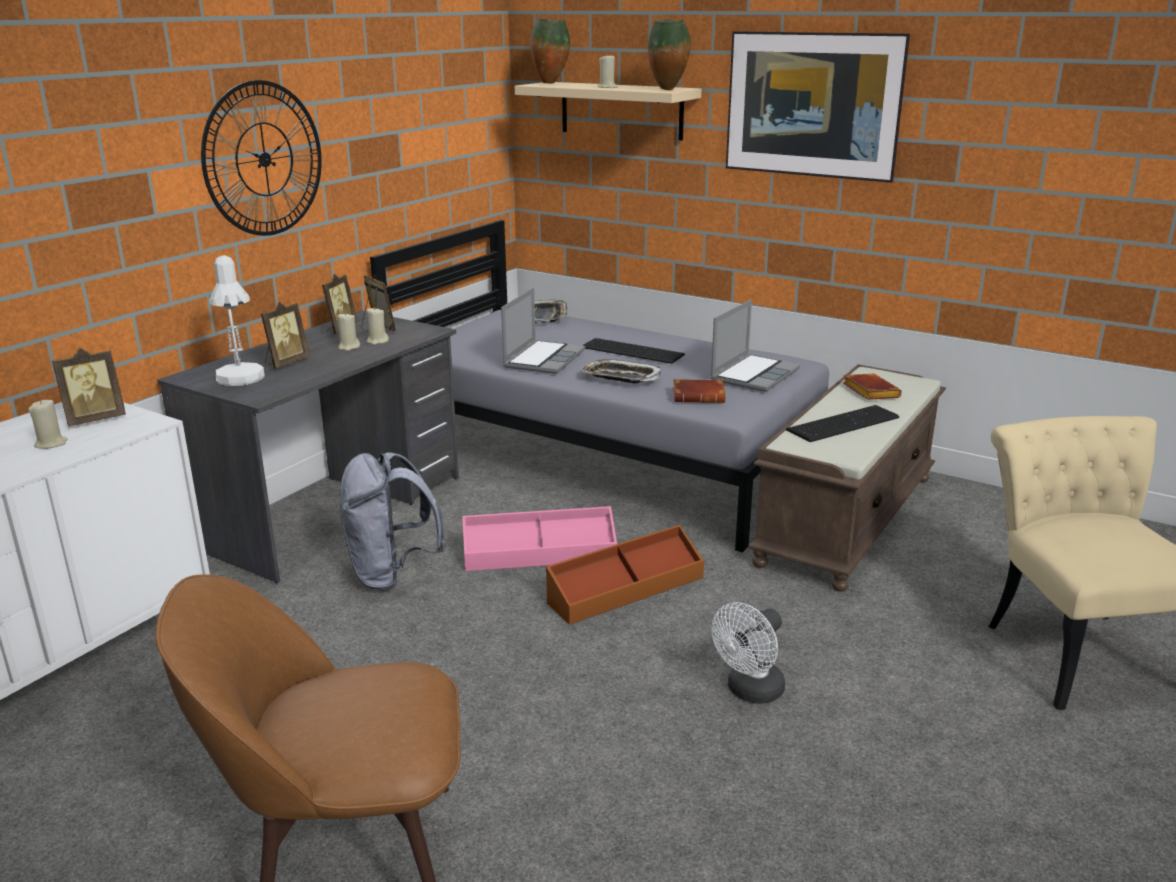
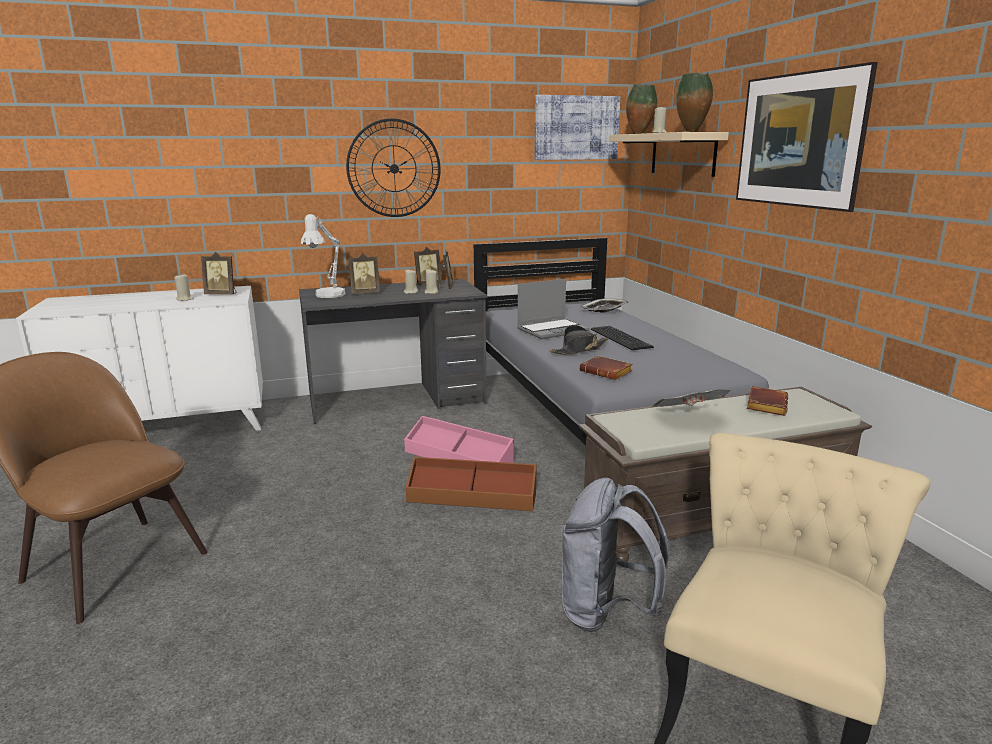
camera: 40 degrees right, 5 degrees down
(391, 574) = (368, 439): grey backpack -> grey backpack (606, 613)
(459, 75) = (576, 128): none -> picture
(621, 377) = (579, 350): tray -> black hat
(750, 692) = (437, 592): white fan -> none
(754, 374) = (680, 370): laptop -> none
(840, 423) = (687, 418): keyboard -> newspaper

